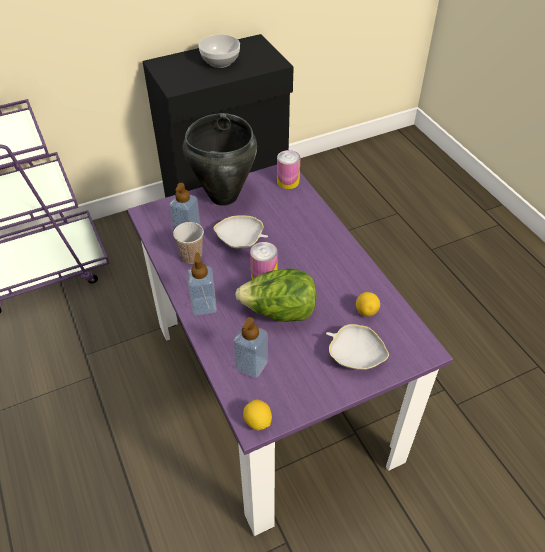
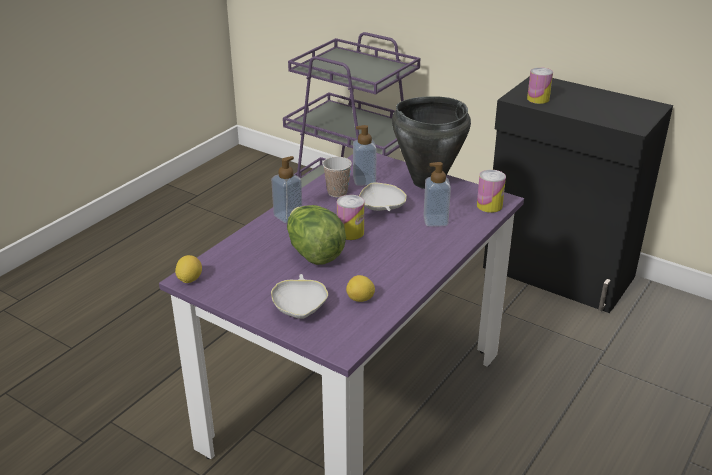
camera: 60 degrees right, 15 degrees down
(189, 79) = (538, 99): none -> can
(220, 61) = (589, 102): bowl -> none
(251, 365) = (244, 258): soap dispenser -> soap dispenser (435, 221)

